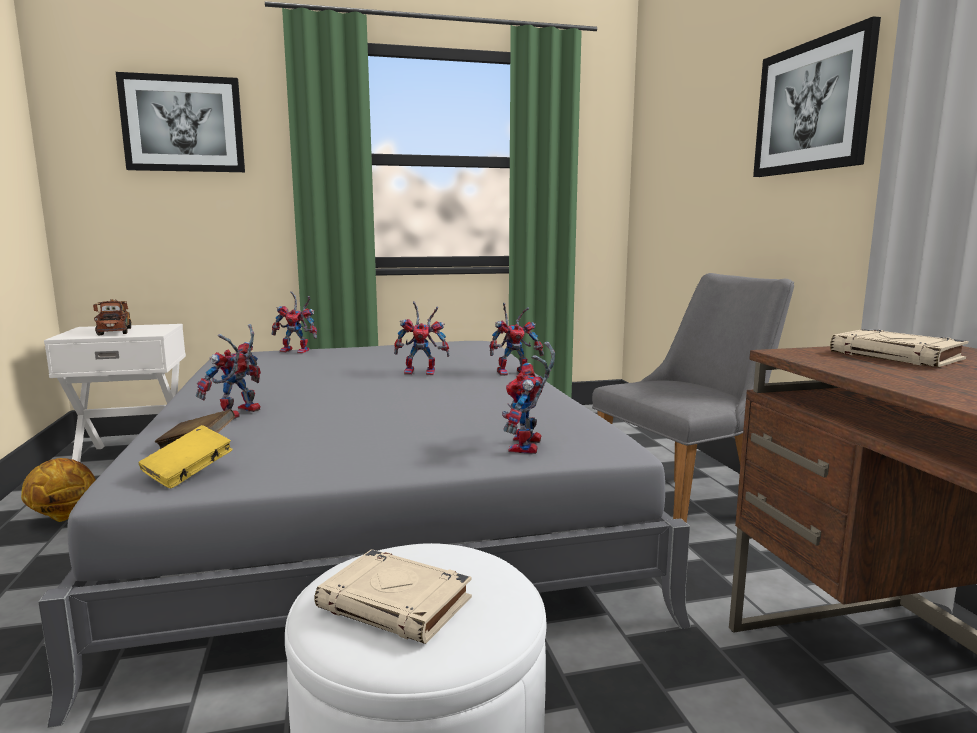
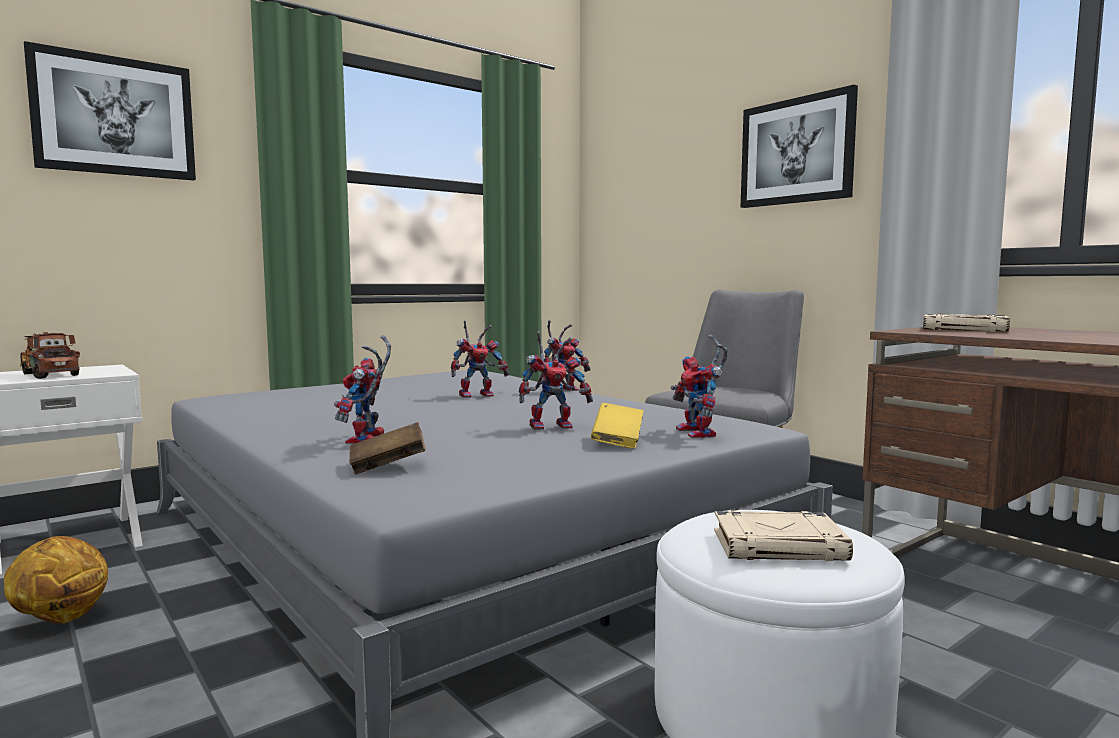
camera: 25 degrees left, 5 degrees down
(188, 474) = (440, 485): yellow book -> yellow book (618, 441)
(298, 351) = (286, 390): toy robot -> toy robot (553, 426)

